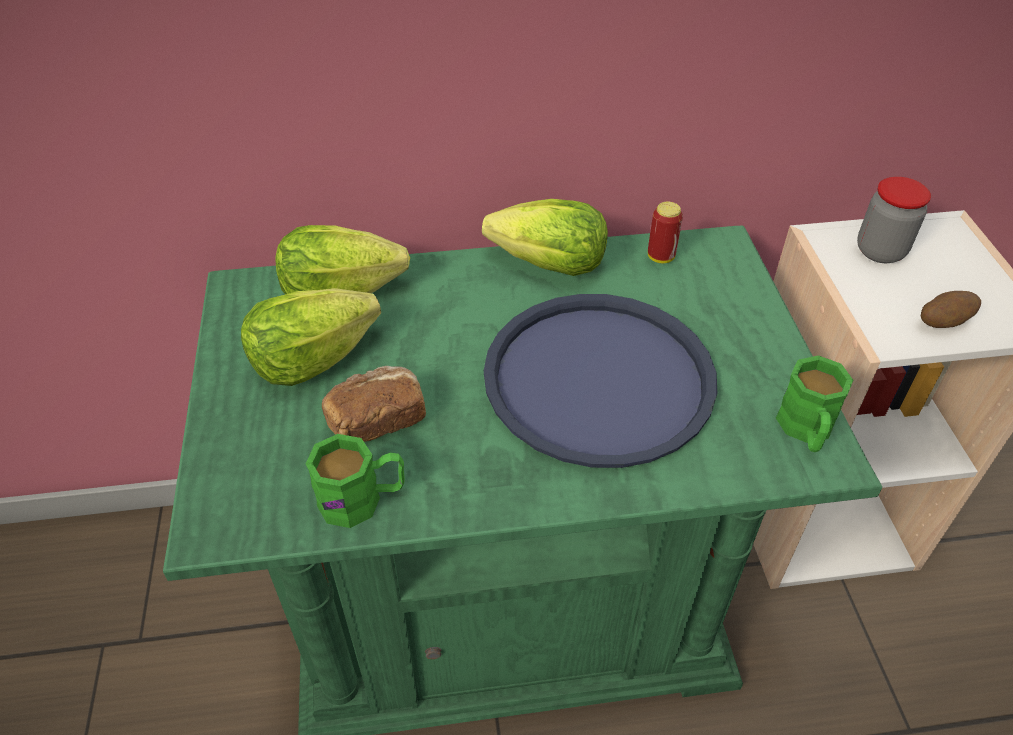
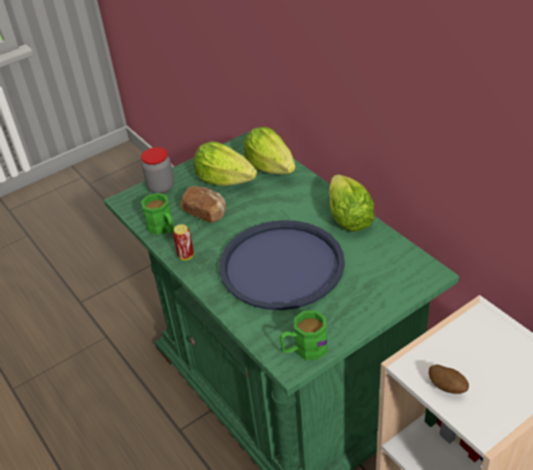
camera: 65 degrees right, 5 degrees down
(660, 257) = (394, 253): can -> can (186, 256)
(880, 251) = (494, 342): jar -> jar (161, 187)

